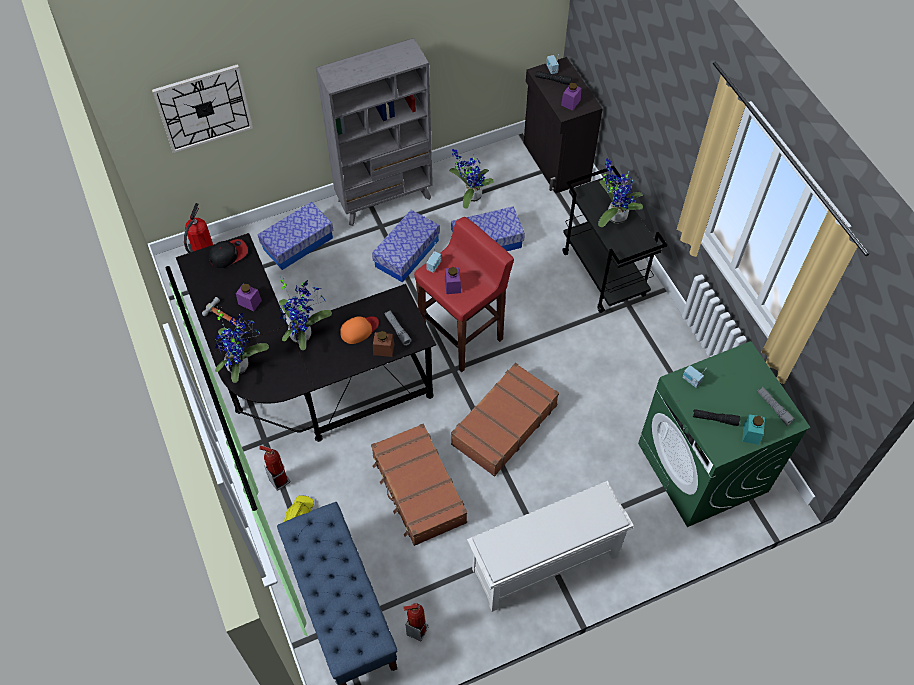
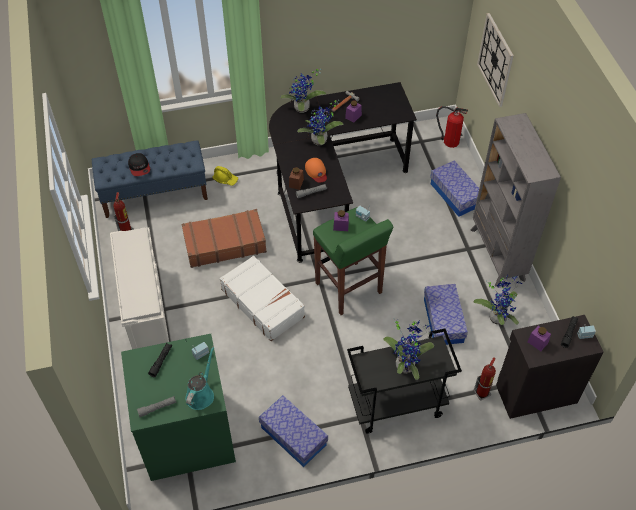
camera: 100 degrees right, 5 degrees down
(228, 254) = (397, 108): cap -> cap (139, 167)
(279, 480) = (253, 171): fire extinguisher -> fire extinguisher (482, 393)
(407, 253) = (437, 262): storage box -> storage box (293, 436)
(463, 336) = (349, 289): red stool -> green stool
(503, 424) = (263, 303): brown suitcase -> white suitcase
(741, 368) = (201, 394): none -> turquoise watering can
(751, 434) = (140, 384): turquoise jar -> none

